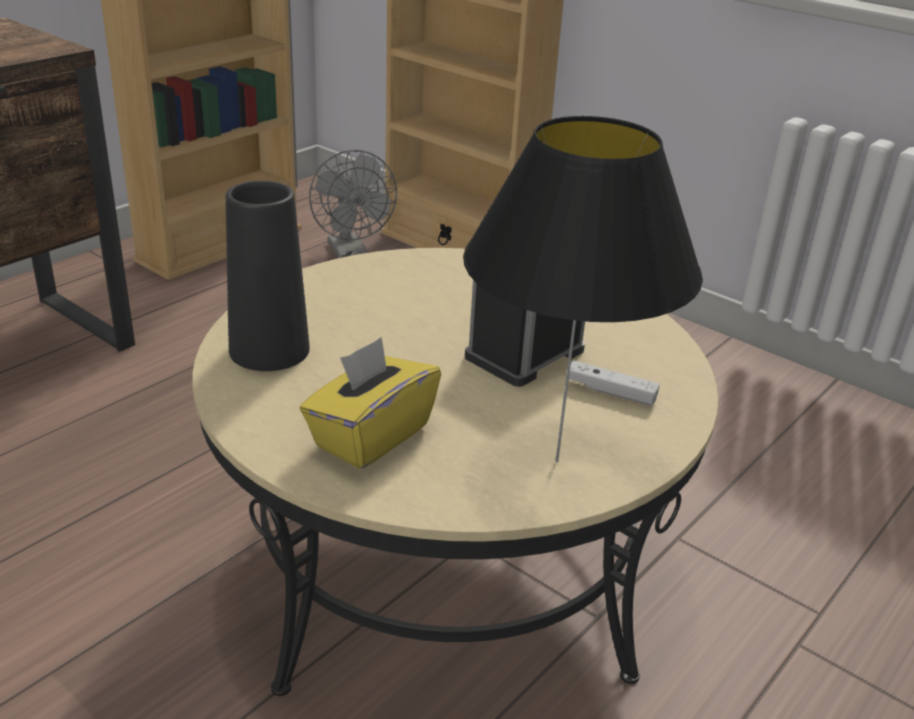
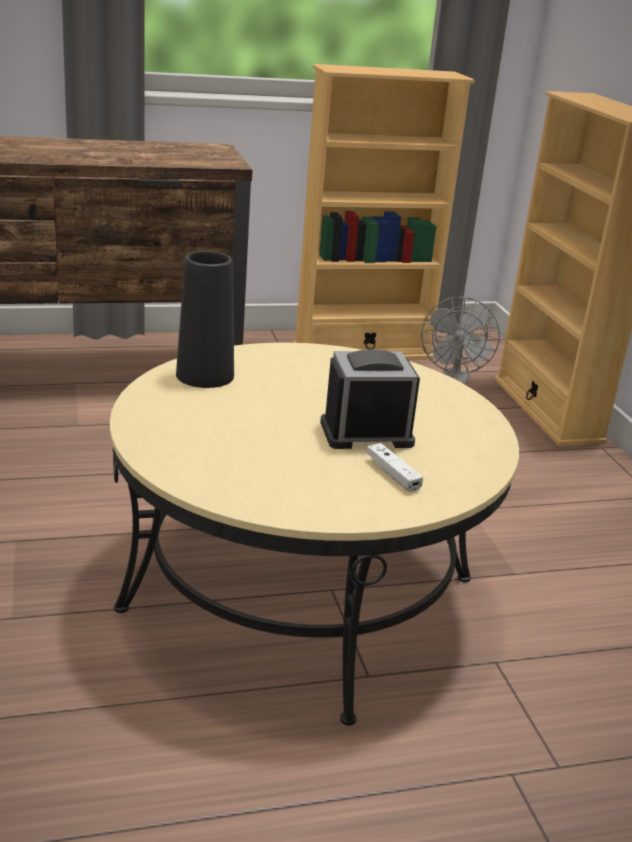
camera: 35 degrees right, 5 degrees down
(370, 435) = (198, 436): yellow tissue box -> none
(555, 461) = (291, 492): black table lamp -> none

